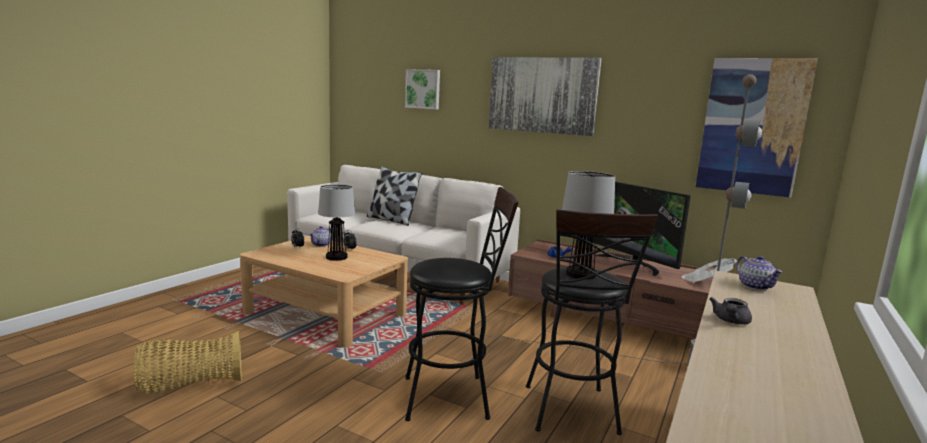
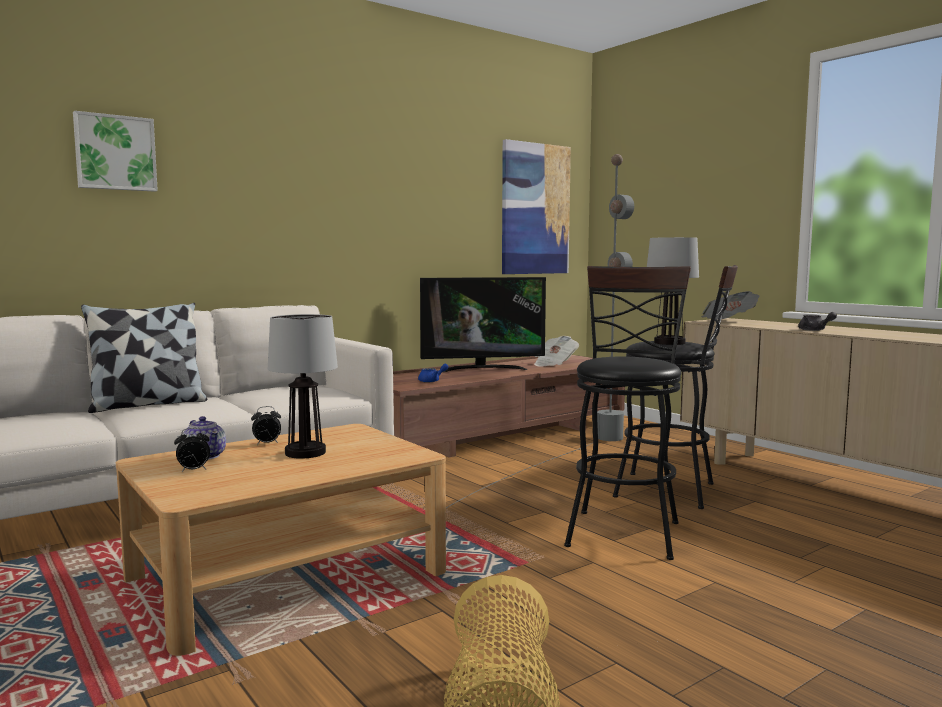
camera: 65 degrees left, 5 degrees down
(542, 95) = (335, 172): picture -> none
(755, 286) = (728, 321): teapot -> newspaper

